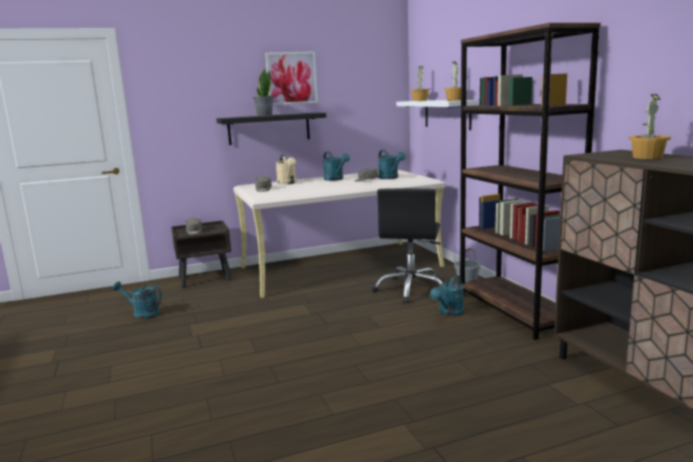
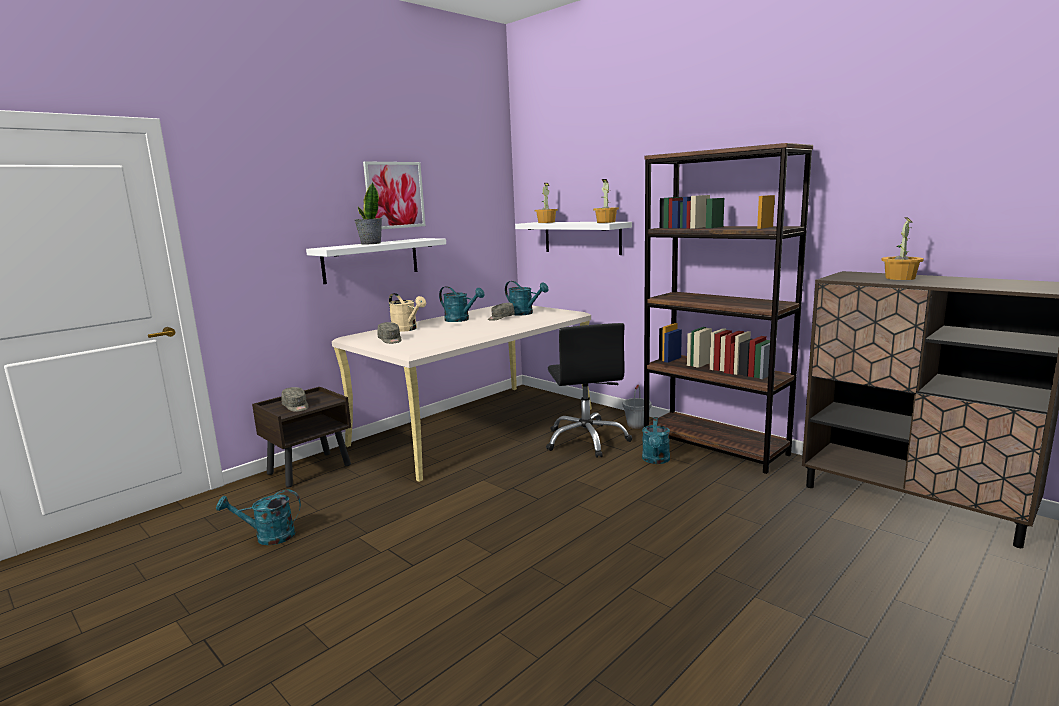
camera: 25 degrees left, 0 degrees up
(269, 128) = (371, 260): black shelf -> white shelf

